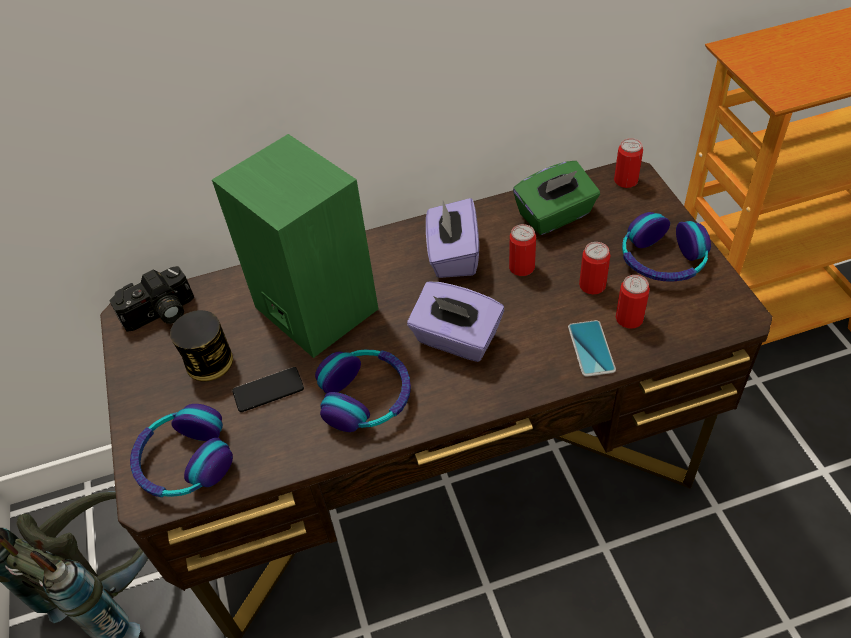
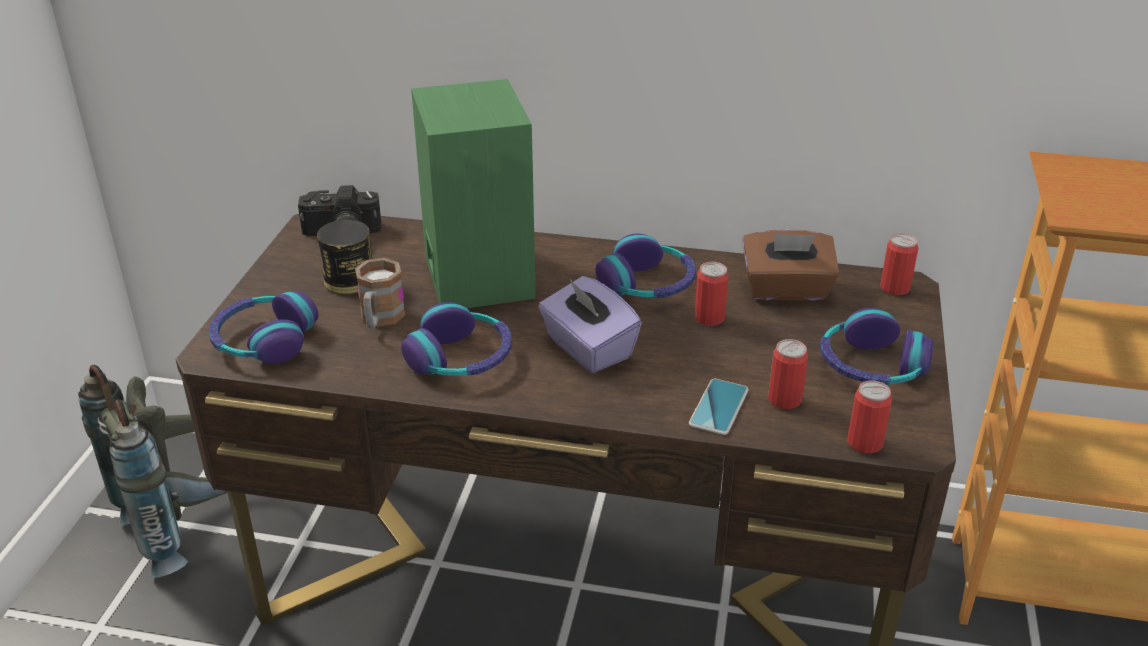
camera: 25 degrees right, 15 degrees down
(268, 390) = (380, 319): phone -> mug
(453, 255) = (647, 284): purple tissue box -> headphones
(555, 216) = (786, 290): green tissue box -> brown tissue box
(592, 285) = (770, 358): can -> can (864, 443)

